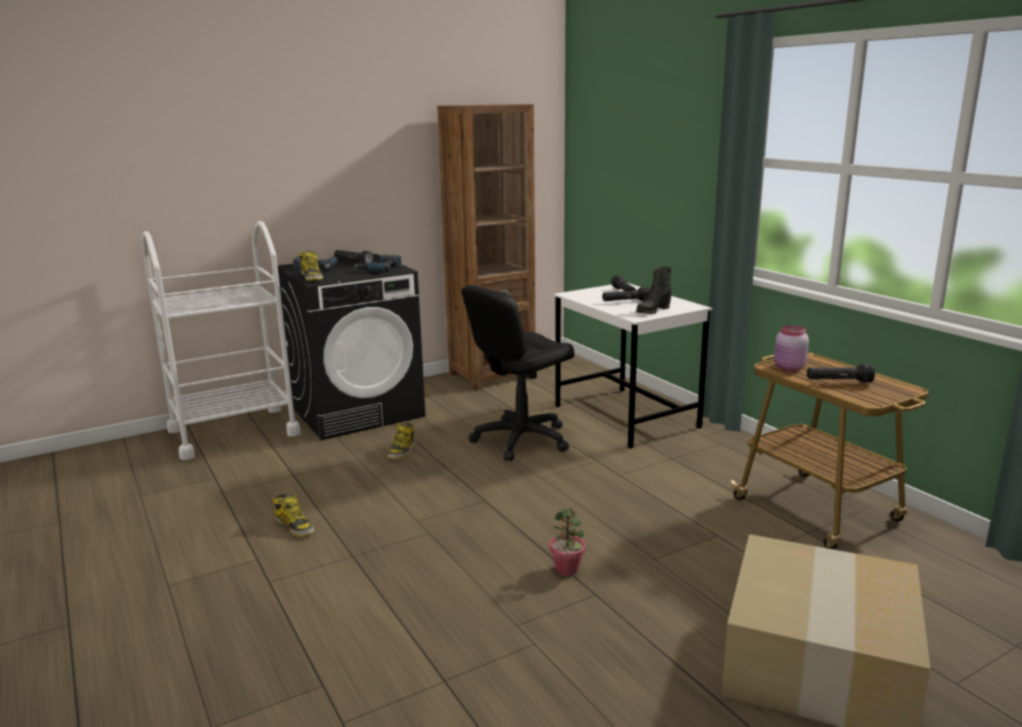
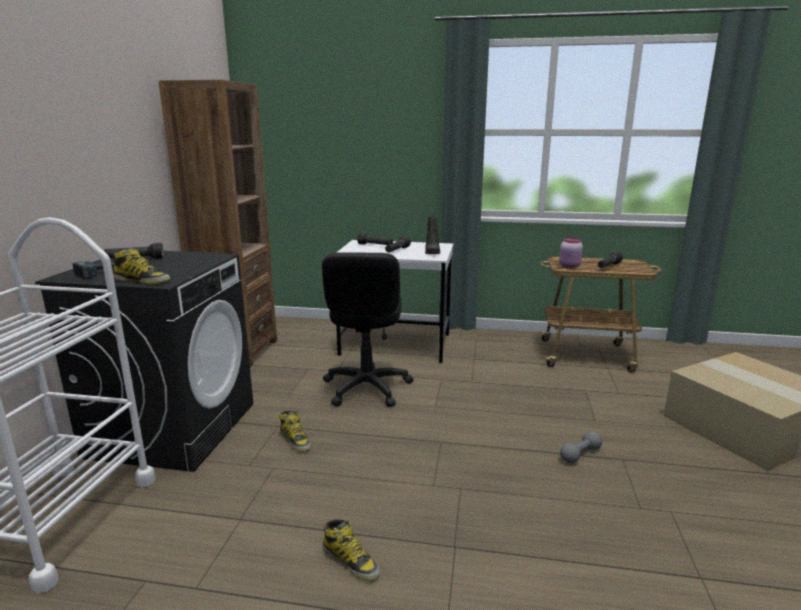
camera: 50 degrees left, 0 degrees up
(295, 526) = (351, 561): boot -> boot turned 45 degrees clockwise
(379, 268) = (191, 259): power drill -> none
(567, 569) = (580, 454): potted plant -> grey dumbbell

